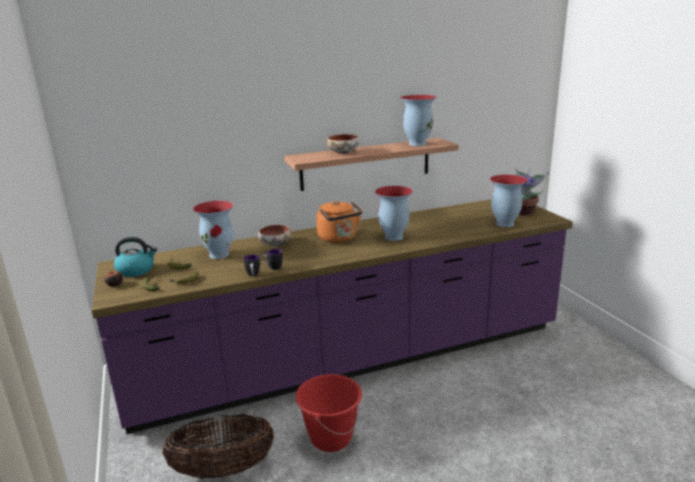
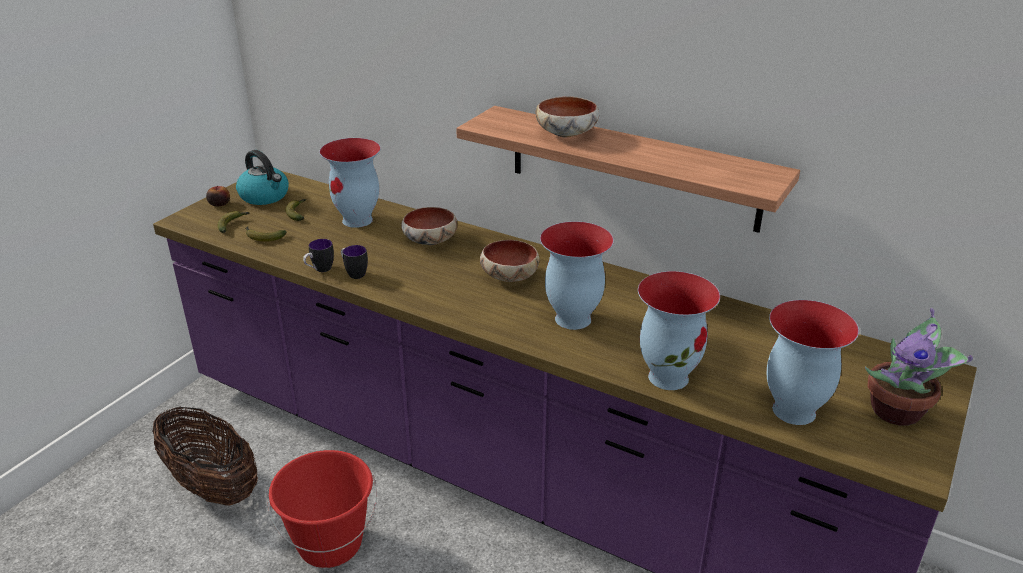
camera: 50 degrees right, 10 degrees up
(339, 238) = (508, 276): orange kettle -> bowl
(417, 144) = (716, 166): vase -> vase (668, 376)

